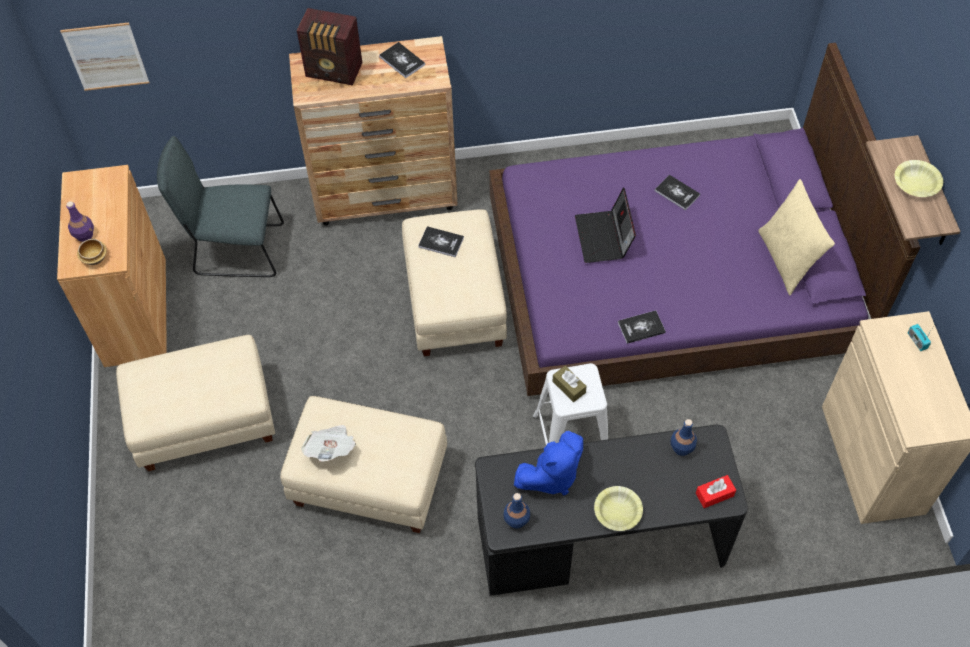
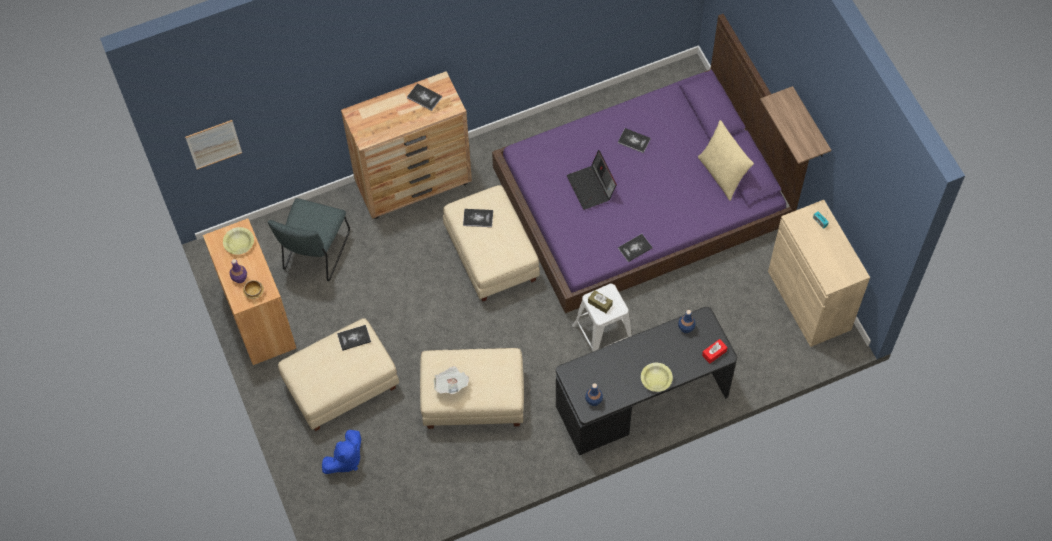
camera: 15 degrees left, 5 degrees up
(224, 356) = (354, 338): none -> book
(235, 250) = (315, 254): grey chair -> grey chair turned 60 degrees counterclockwise
(335, 71) = (379, 116): radio -> none
(551, 476) = (607, 367): blue plush toy -> blue plush toy (345, 460)
(916, 184) = (798, 122): yellow bowl -> yellow bowl (239, 243)

